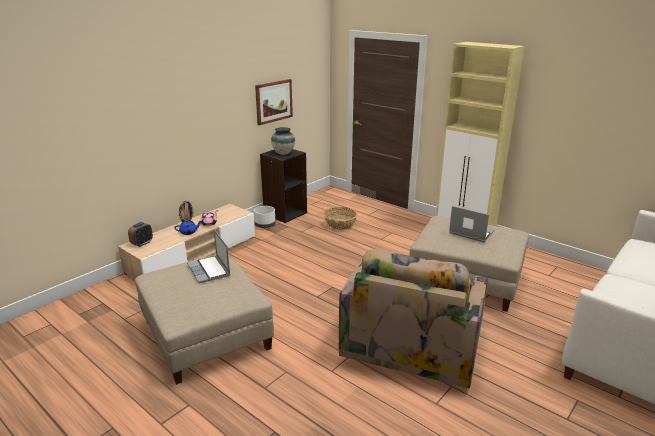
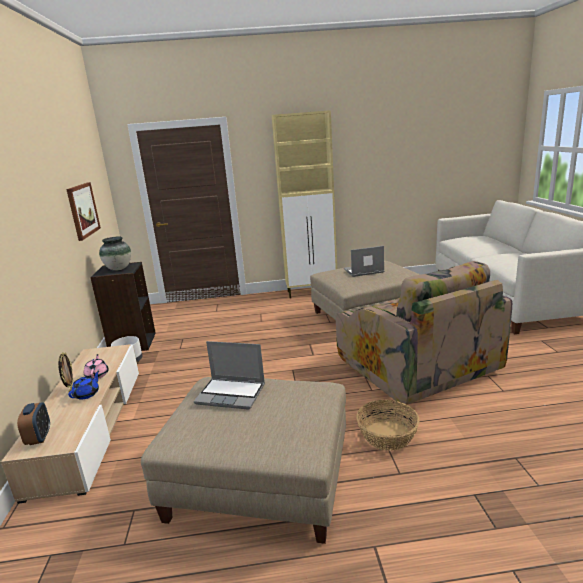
camera: 45 degrees left, 5 degrees down
(340, 224) = (206, 327): basket -> basket (387, 436)

